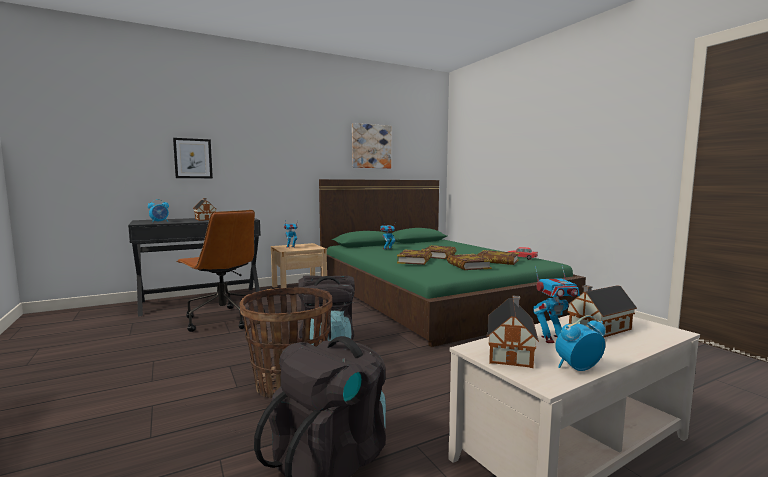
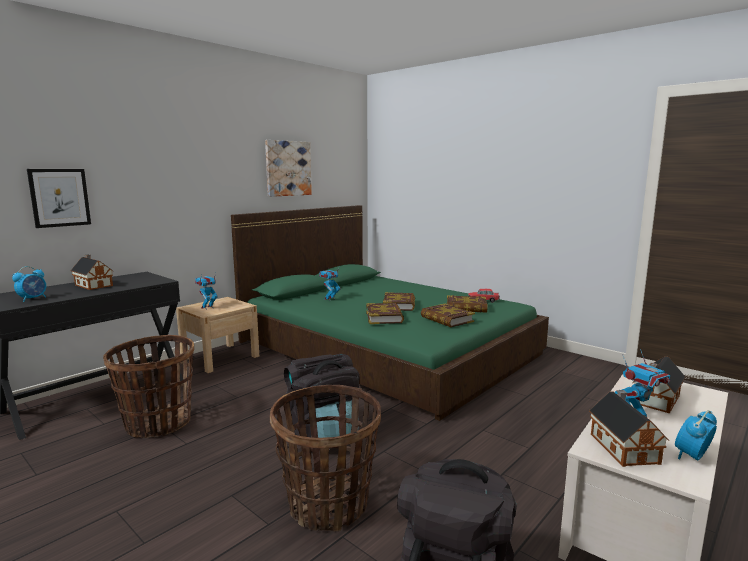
camera: 20 degrees left, 5 degrees up
(222, 319) = (157, 423): brown office chair -> basket

